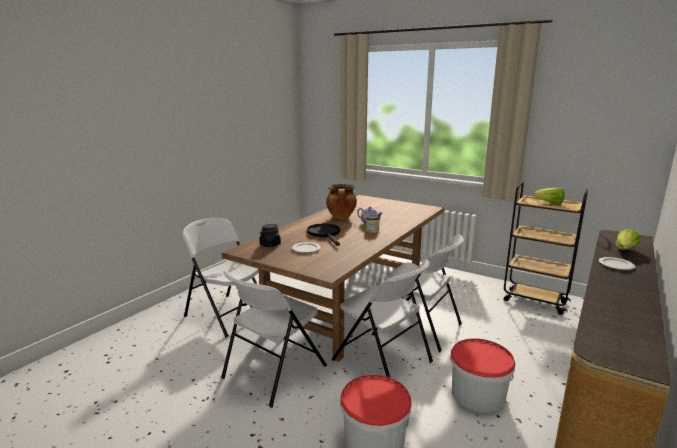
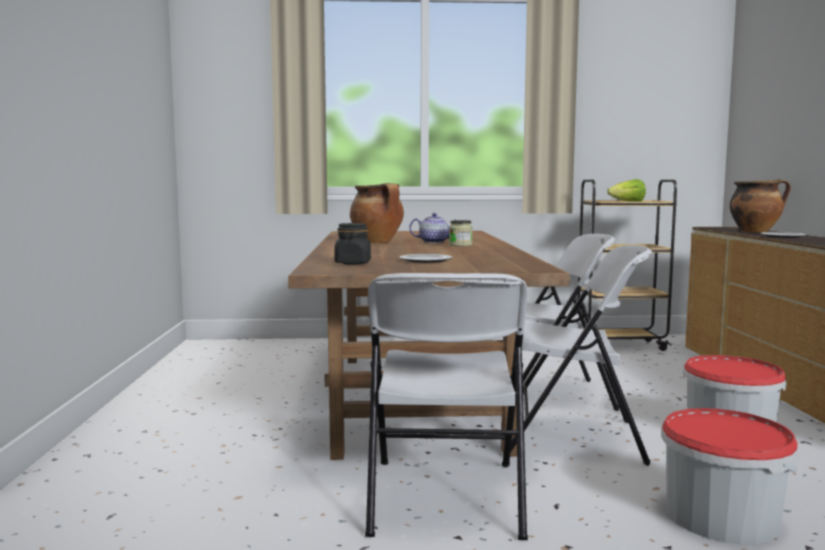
camera: 35 degrees left, 10 degrees down
(227, 314) = (216, 456): white chair -> none
(325, 234) = (406, 251): black frying pan -> none
(624, 250) = (755, 232): lettuce -> cooking pot

